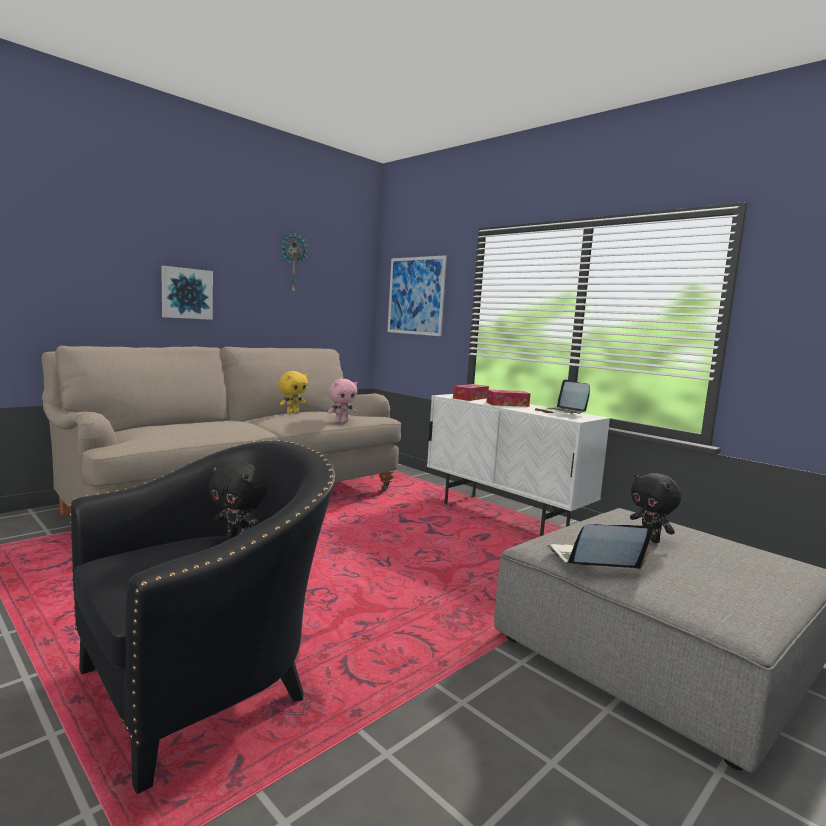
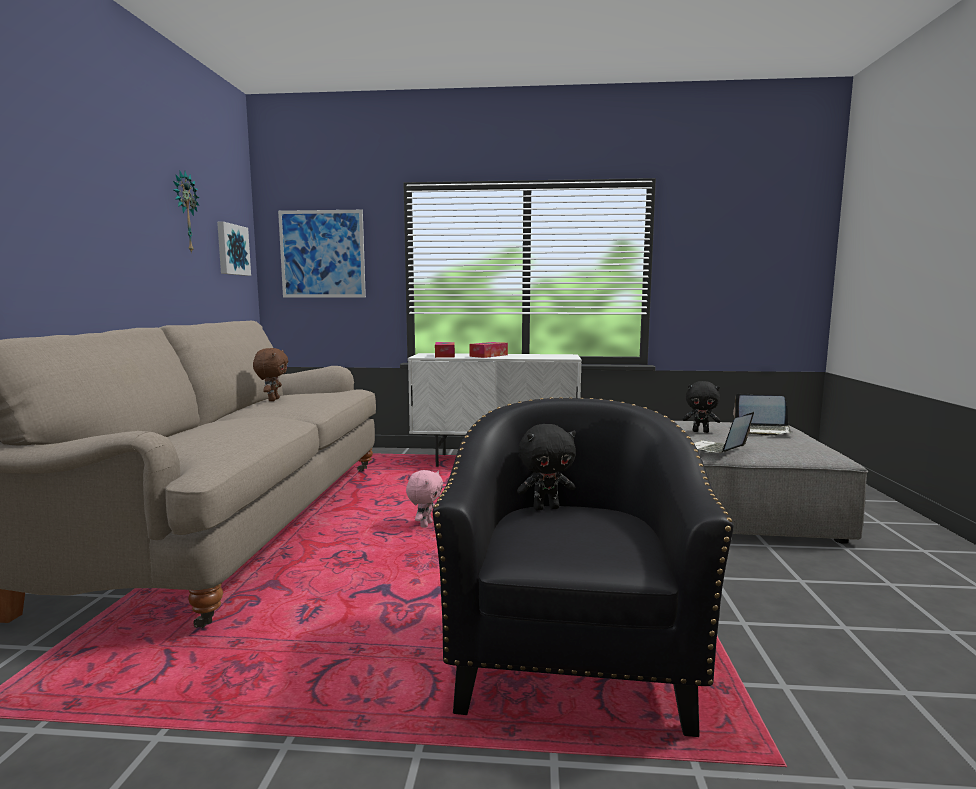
camera: 40 degrees left, 0 degrees up
(186, 293) = (82, 252): picture -> picture (232, 249)
(292, 412) = (272, 400): yellow plush toy -> brown plush toy
(341, 421) = (340, 399): pink plush toy -> pink plush toy (425, 525)
(561, 412) = (542, 355): laptop -> laptop (761, 431)

